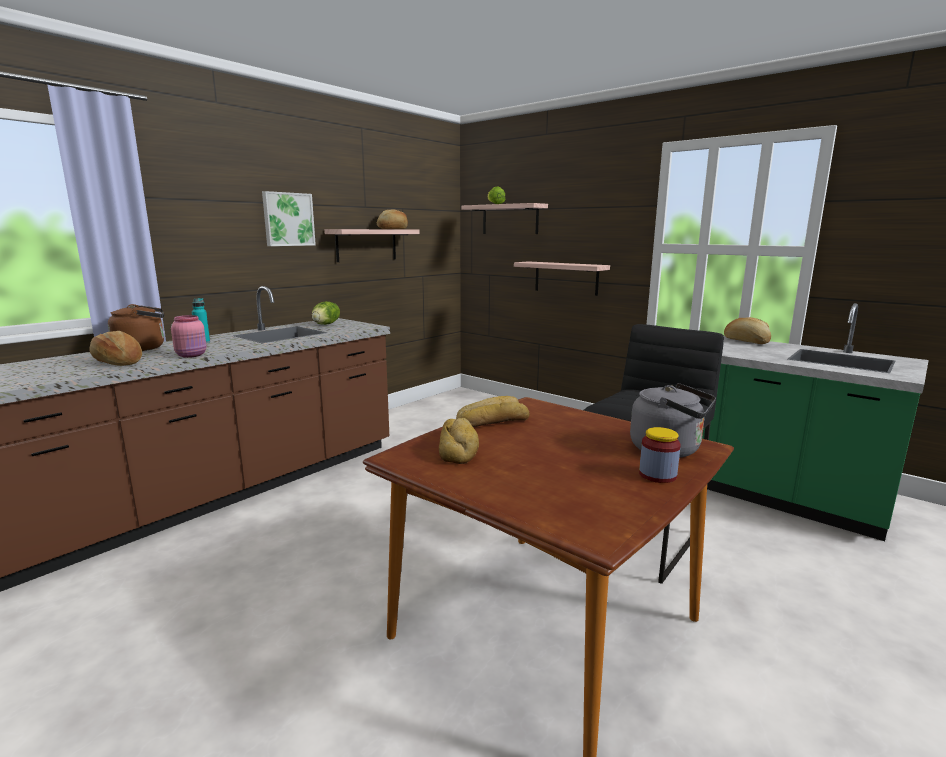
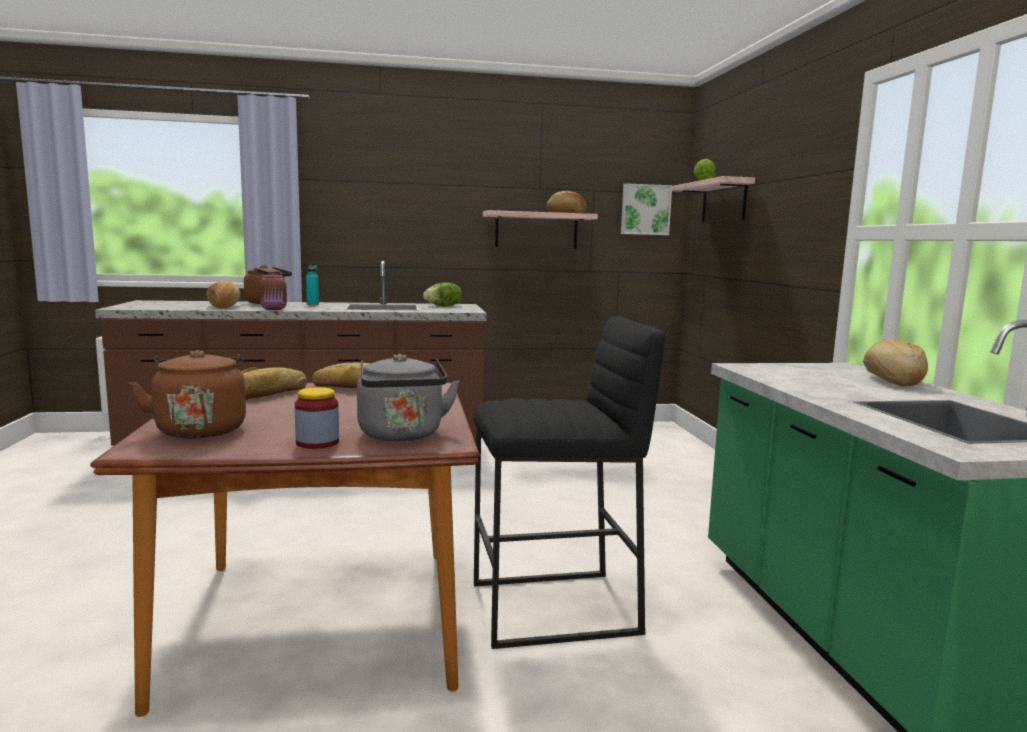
camera: 40 degrees right, 5 degrees down
(192, 355) = (274, 309): pink jar -> brown jar
(288, 219) = (441, 200): picture -> picture (645, 209)
(557, 499) = (200, 429): none -> brown kettle
(566, 278) = (764, 279): shelf -> none

